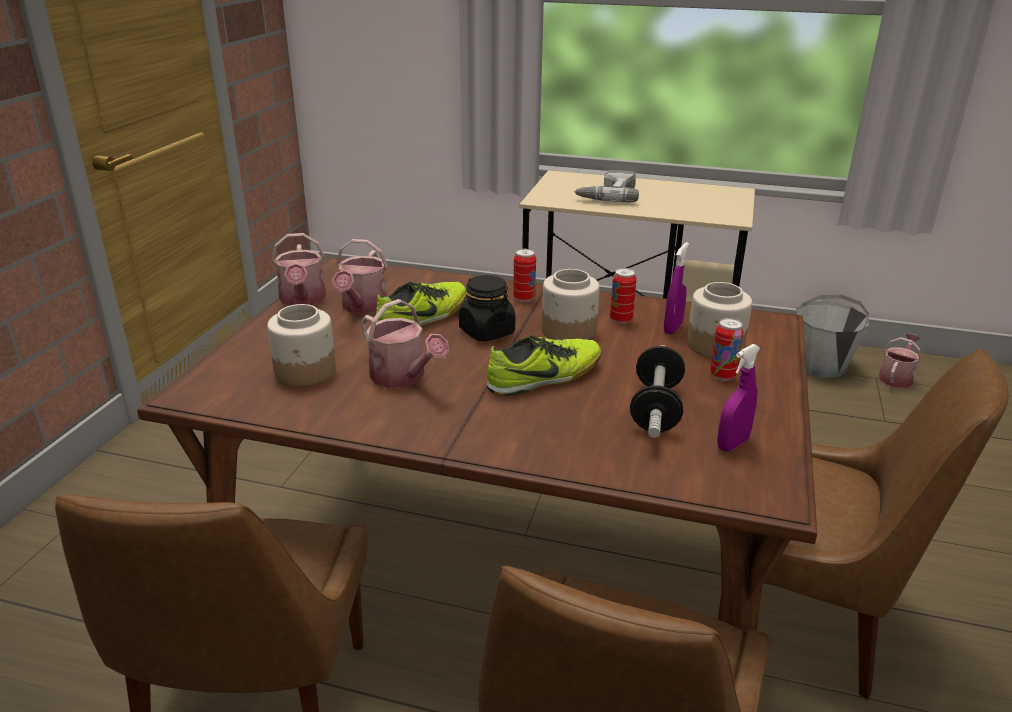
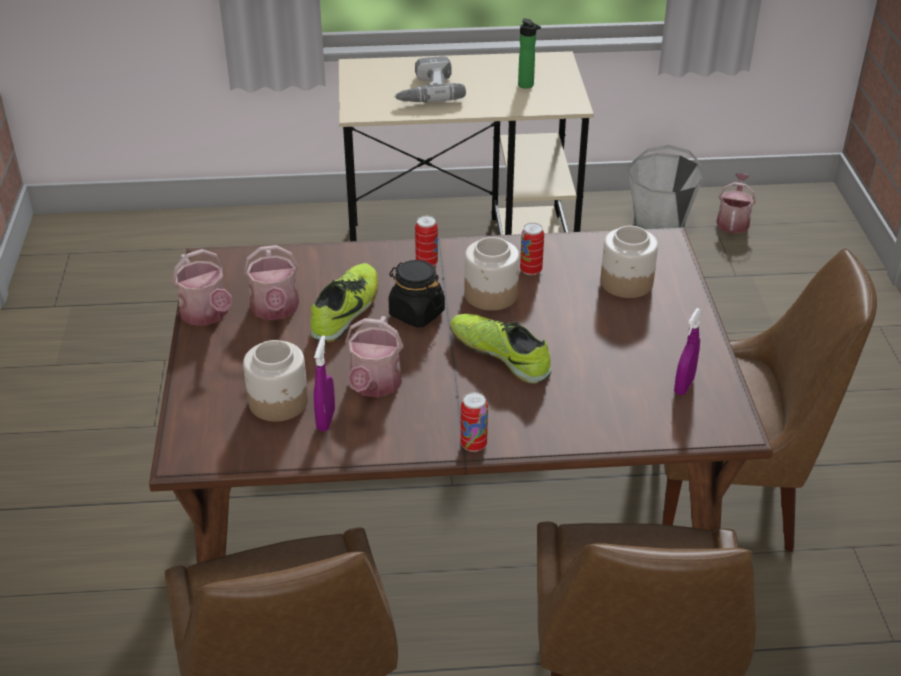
camera: 20 degrees left, 10 degrees up
(403, 377) = (374, 386): watering can -> watering can turned 75 degrees clockwise
(545, 377) = (500, 355): shoe -> shoe turned 90 degrees counterclockwise
(656, 408) = (609, 365): dumbbell -> none
(672, 328) = (581, 270): purple spray bottle -> purple spray bottle (326, 420)
(699, 203) = (527, 86): none -> bottle
(722, 376) = (647, 316): can -> can (473, 444)

